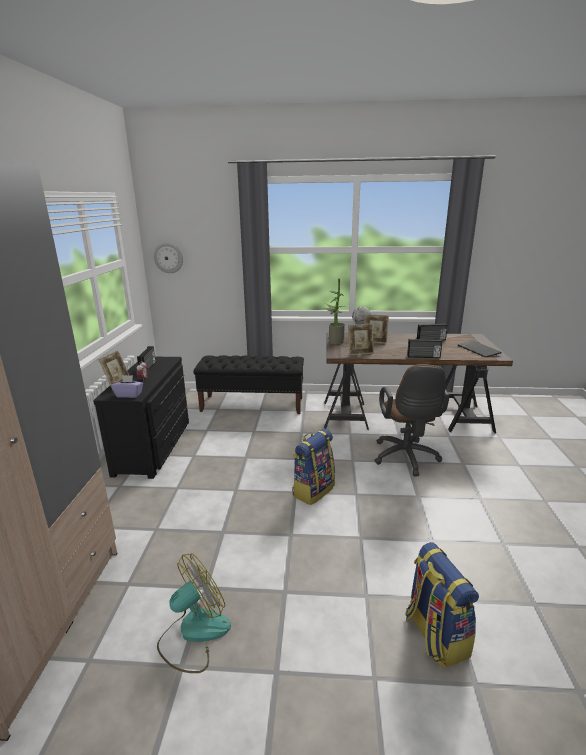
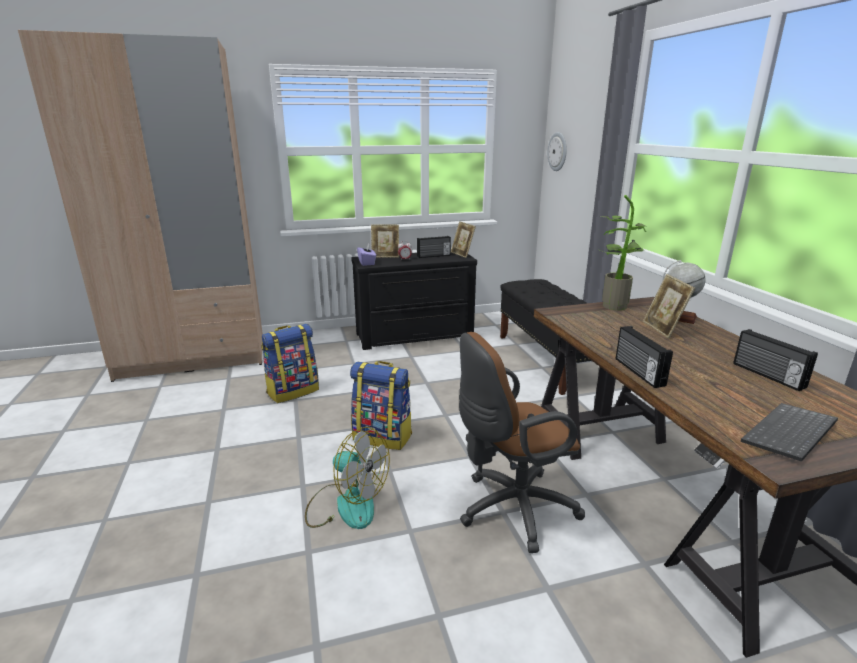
camera: 70 degrees right, 0 degrees up
(194, 633) = (175, 417): fan -> fan (346, 504)
(360, 352) = (587, 324): picture frame -> picture frame (462, 254)
(435, 635) = (144, 562): backpack -> backpack (293, 391)

